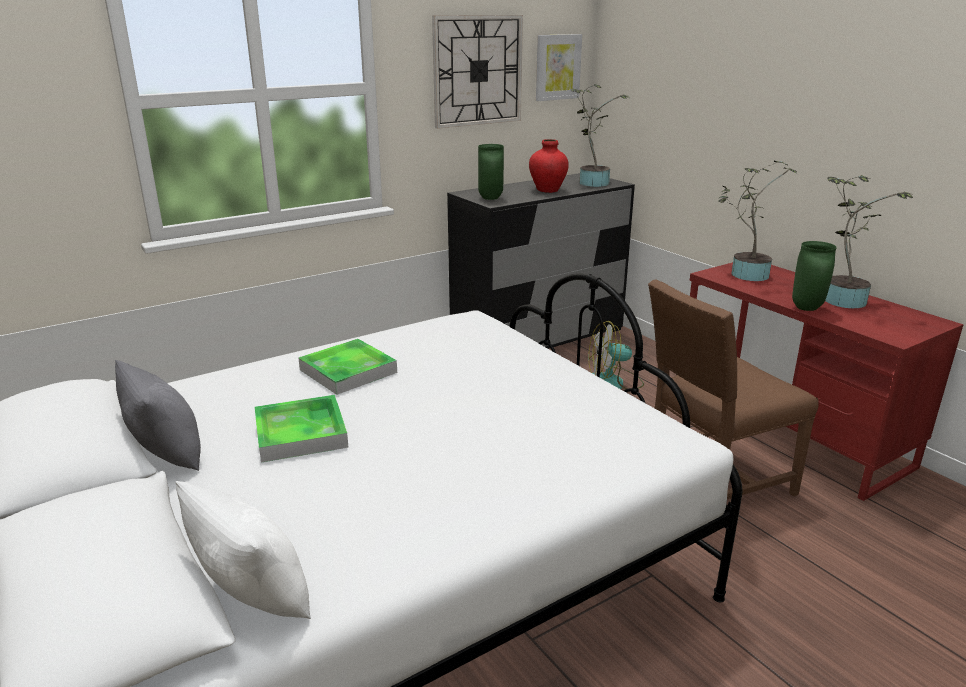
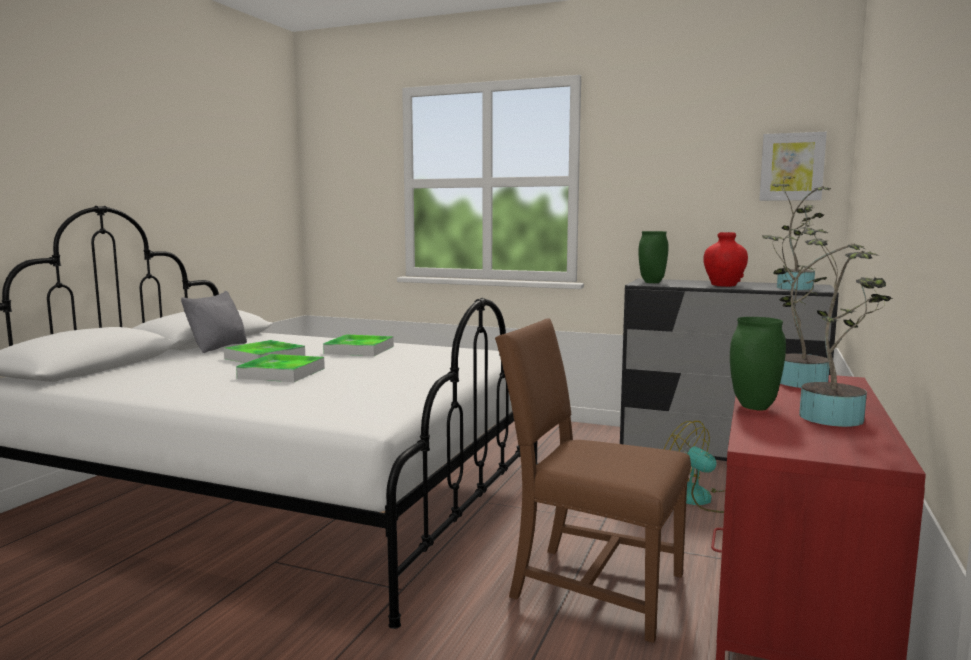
camera: 55 degrees right, 15 degrees down
(253, 595) = (93, 380): white pillow -> none
(415, 441) = (282, 373): none -> tray
(477, 71) = (685, 169): wall clock -> none

